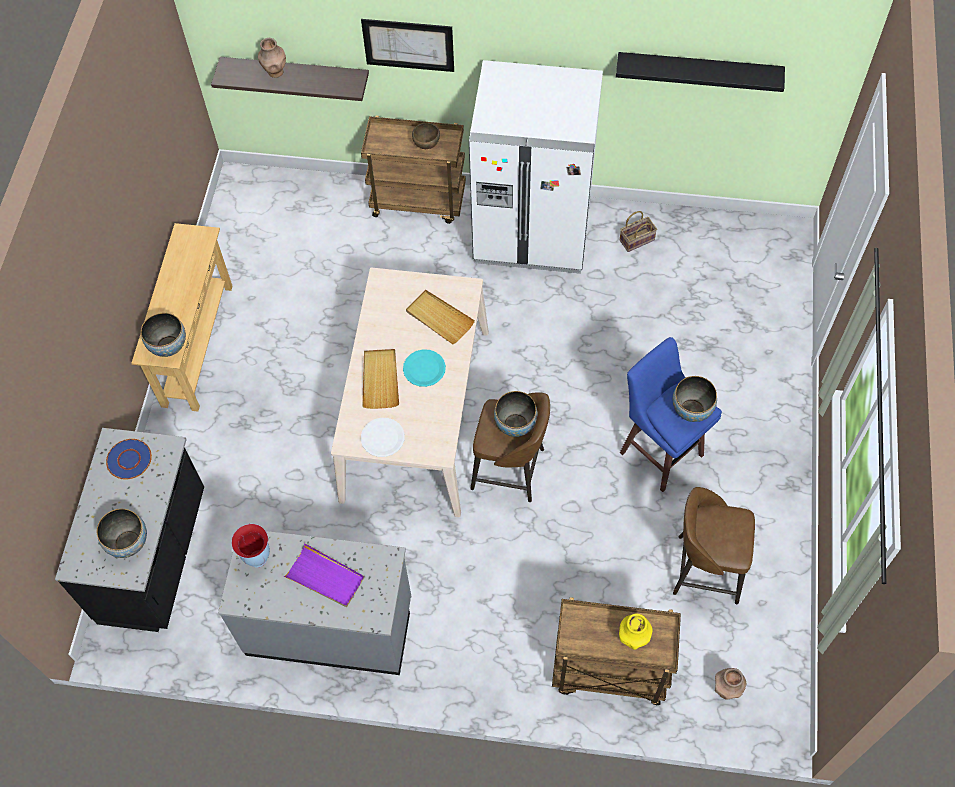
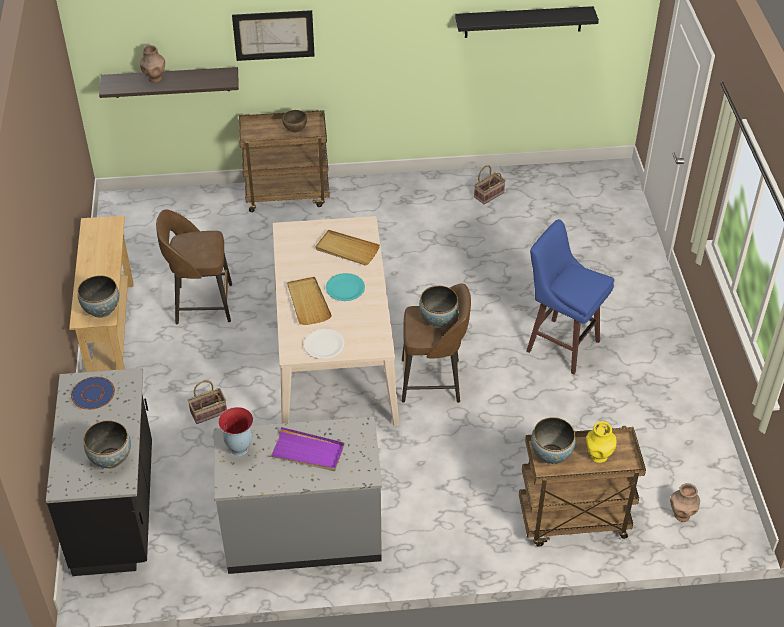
camera: 15 degrees left, 15 degrees down
(270, 462) = (208, 413): none -> basket
(532, 233) = (396, 203): white fridge -> none
(691, 410) = (589, 281): bowl -> bowl (551, 455)
(704, 568) = (630, 425): brown stool -> brown stool (201, 304)

